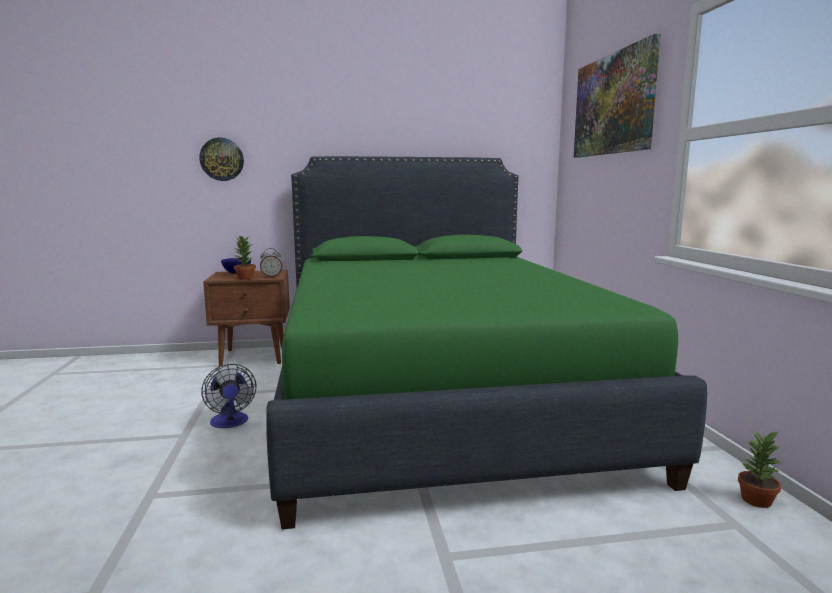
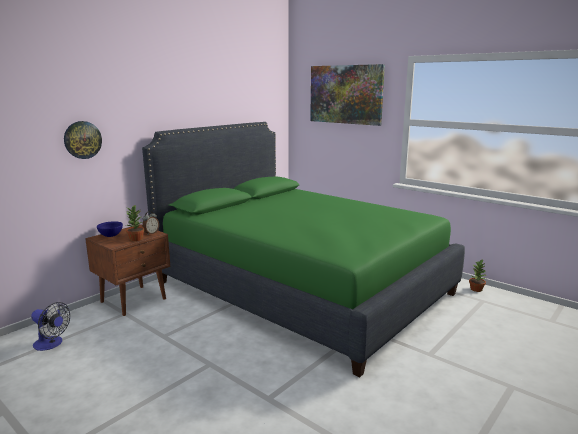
camera: 40 degrees left, 5 degrees up
(230, 423) = (222, 345): fan -> fan (51, 344)

